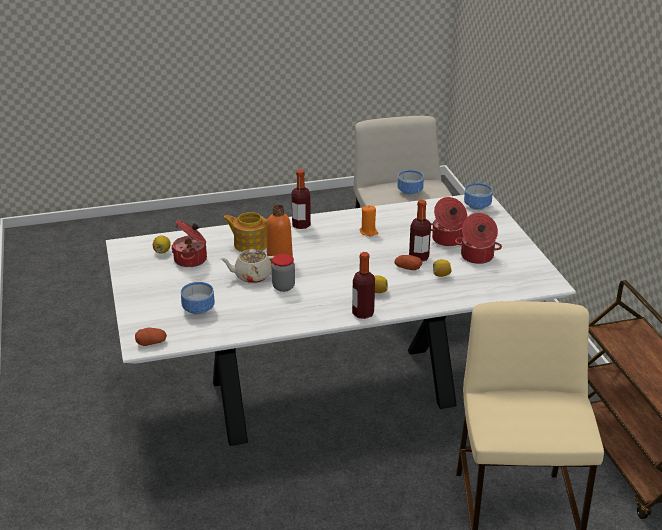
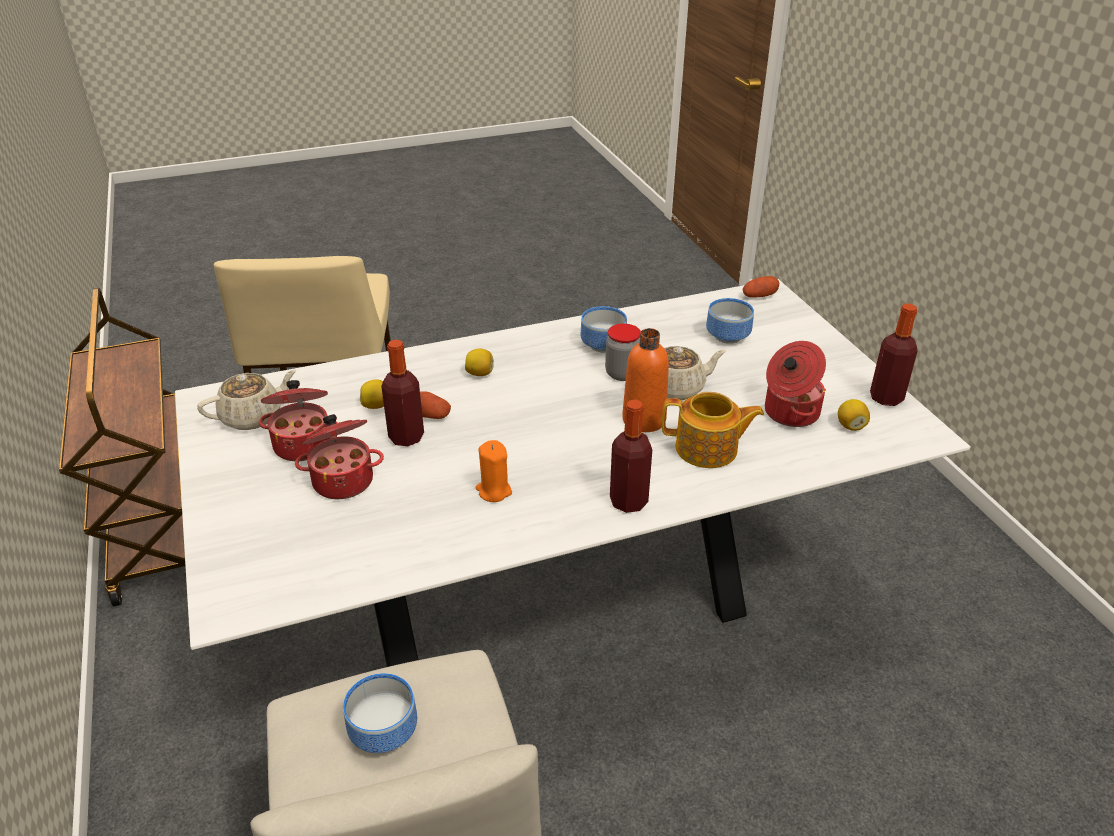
camera: 175 degrees right, 5 degrees up
(363, 313) = (501, 342): bottle -> bottle (886, 398)
(477, 205) = (245, 586): bowl -> bowl (603, 346)
(514, 272) = (253, 416): none -> beige teapot

